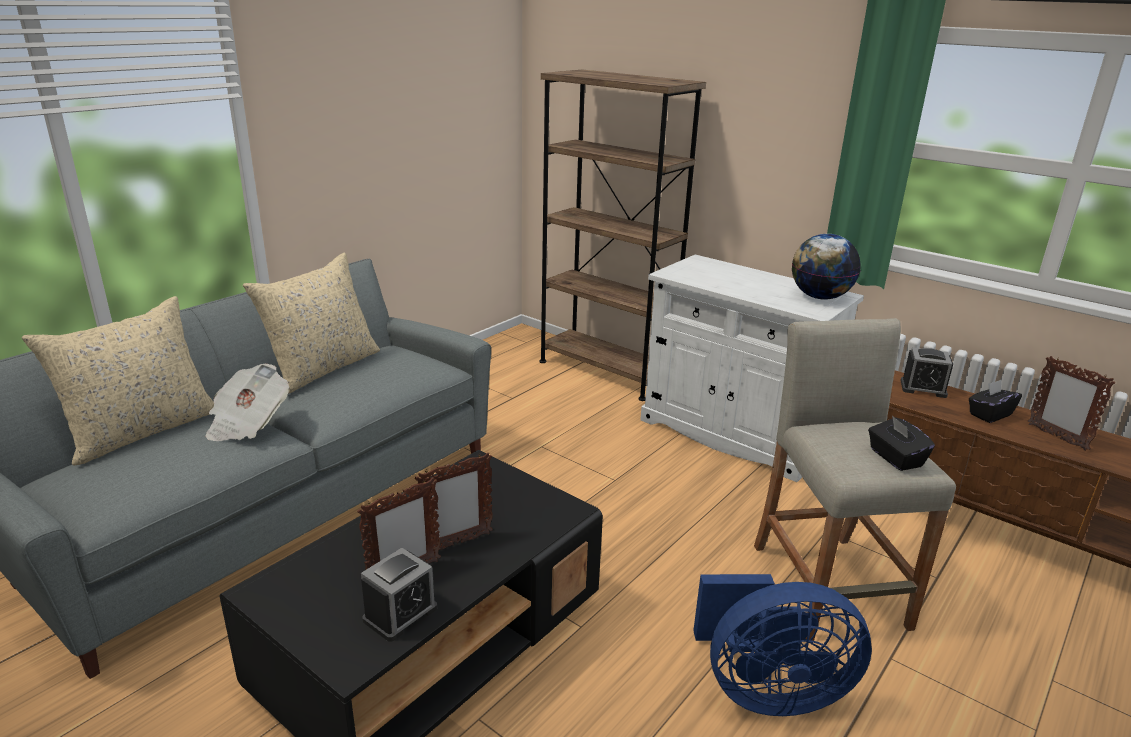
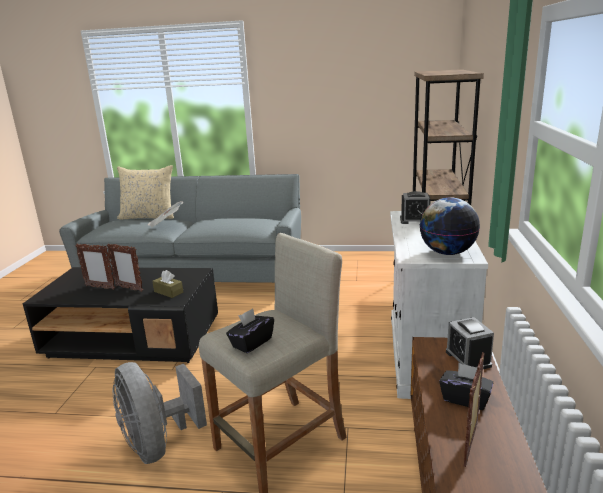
camera: 60 degrees right, 5 degrees down
(322, 368) = (228, 217): beige pillow -> none
(400, 614) = (74, 295): alarm clock -> alarm clock (415, 220)
(526, 508) = (168, 292): none -> brown tissue box
(767, 691) = (158, 444): blue fan -> grey fan

